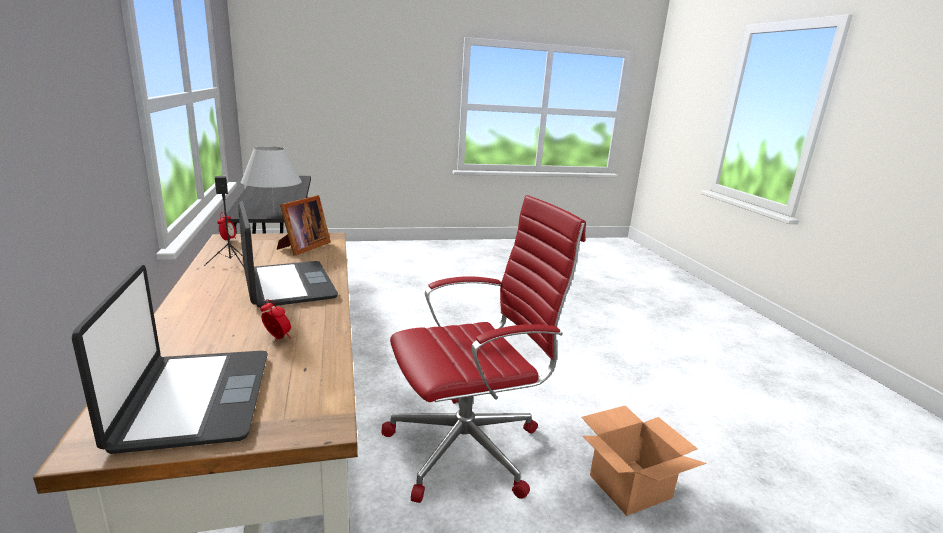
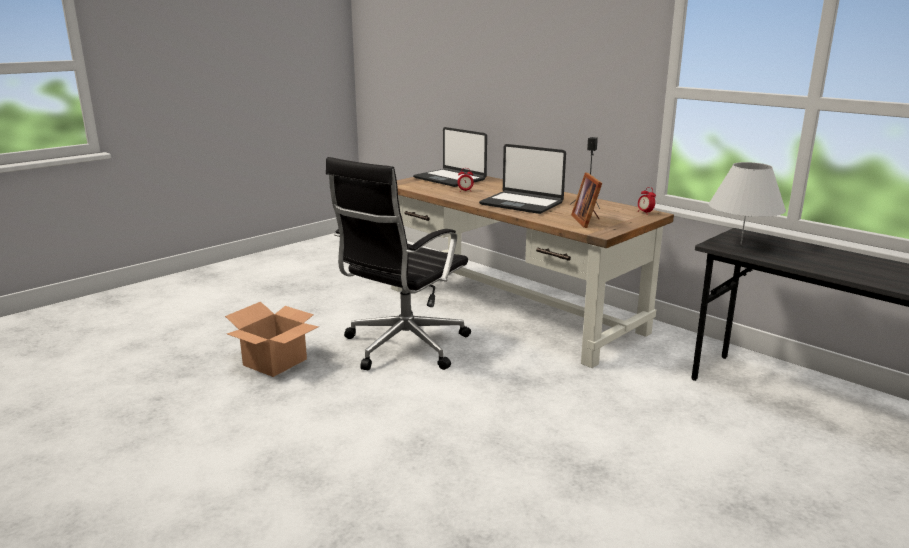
camera: 150 degrees right, 0 degrees up
(469, 447) = (403, 347): red office chair -> black office chair

